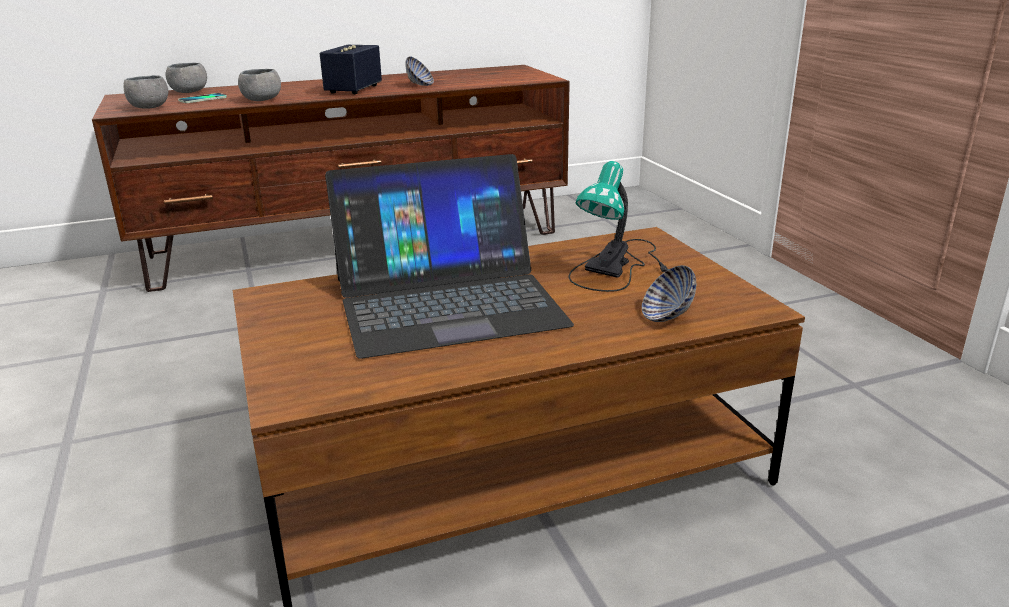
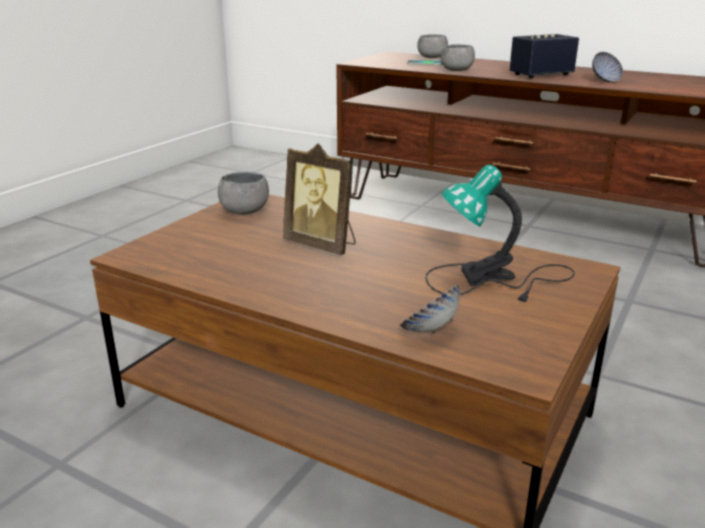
camera: 50 degrees right, 0 degrees up
(149, 107) = (381, 63): grey bowl -> grey bowl (245, 211)
(447, 301) = (322, 245): laptop -> picture frame

